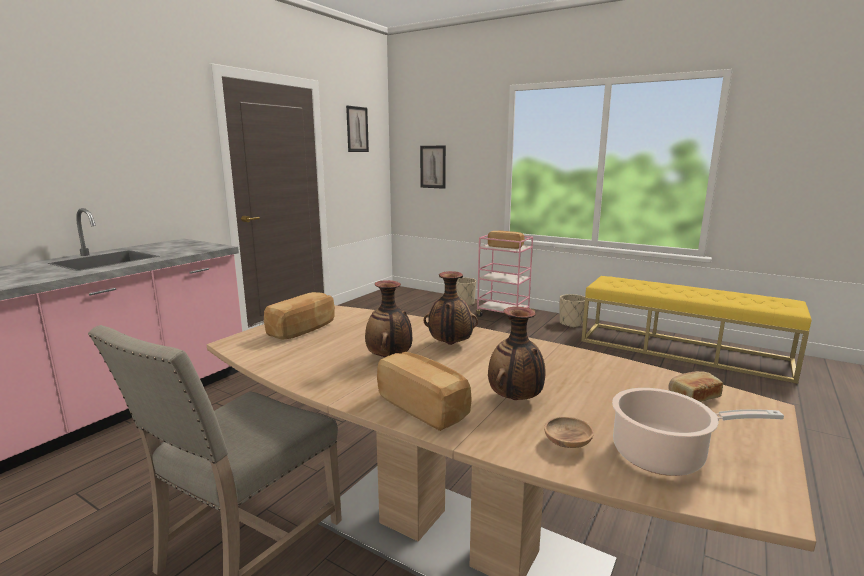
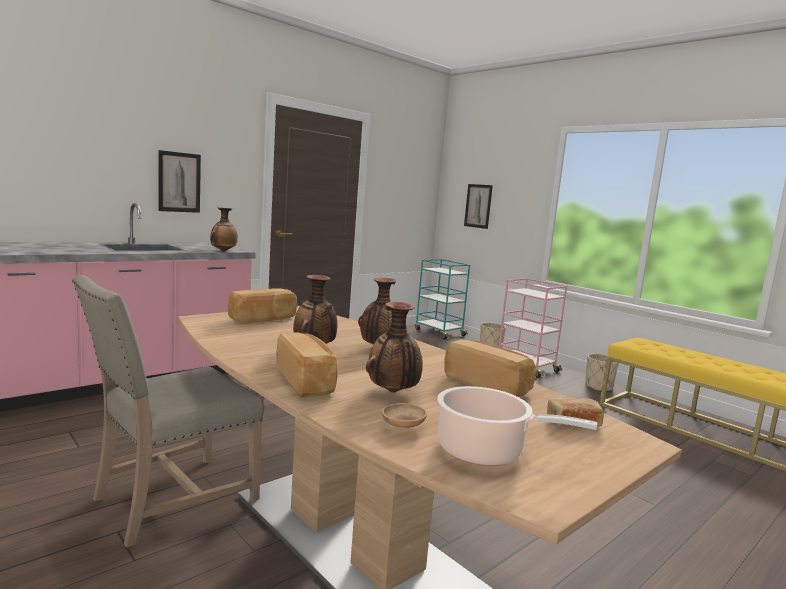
camera: 15 degrees right, 5 degrees down
(202, 250) = (223, 251): none -> vase
(357, 129) = (406, 163): picture -> picture (179, 182)
(409, 293) = (439, 332): none -> turquoise cart
(505, 246) = (535, 293): bread -> bread (487, 385)

